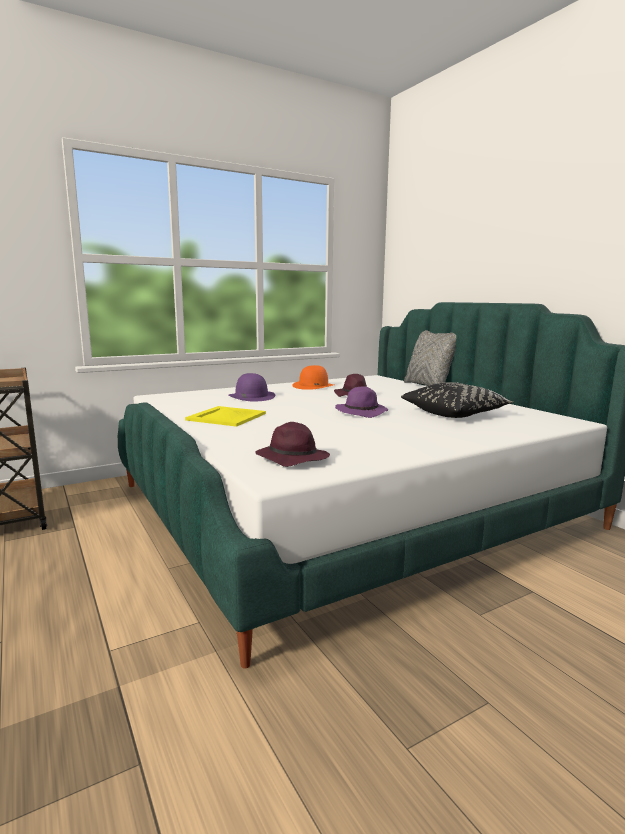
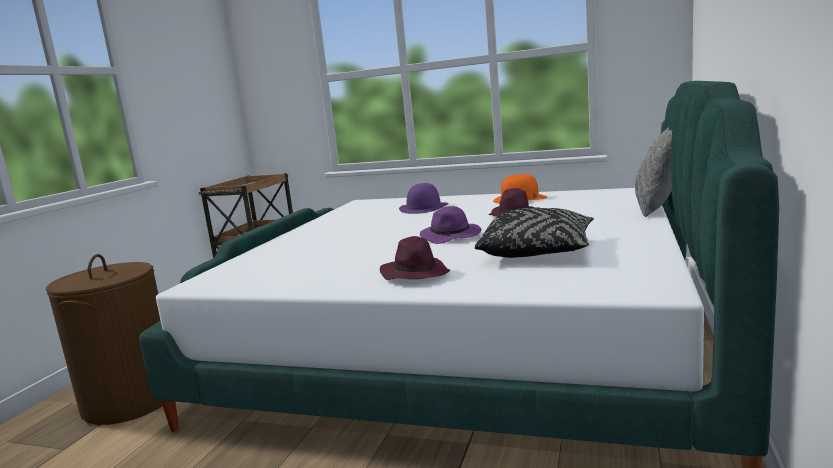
camera: 50 degrees right, 0 degrees up
(108, 676) = (130, 400): none -> brown laundry basket
(226, 417) = (340, 227): yellow tray -> none
(291, 459) = (252, 272): purple hat -> purple hat (414, 274)

